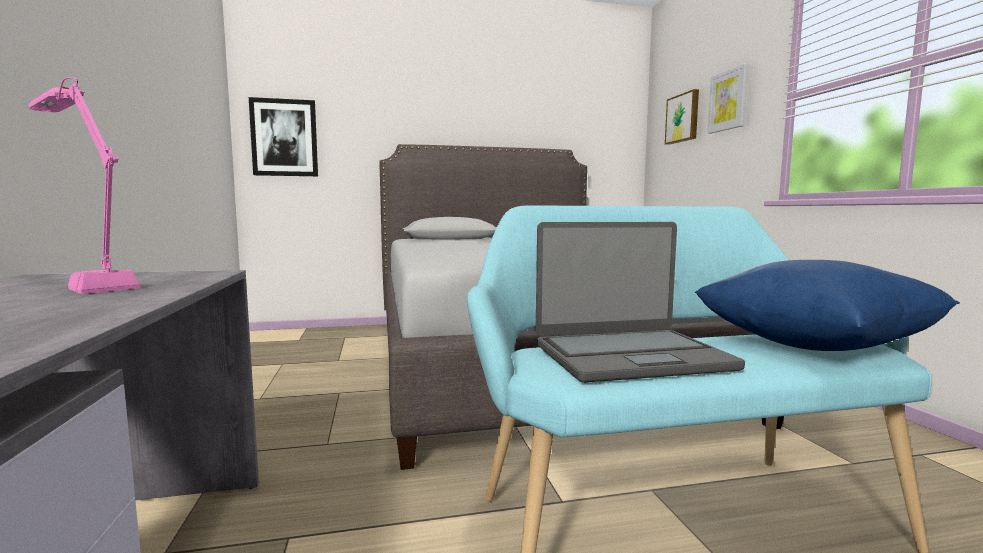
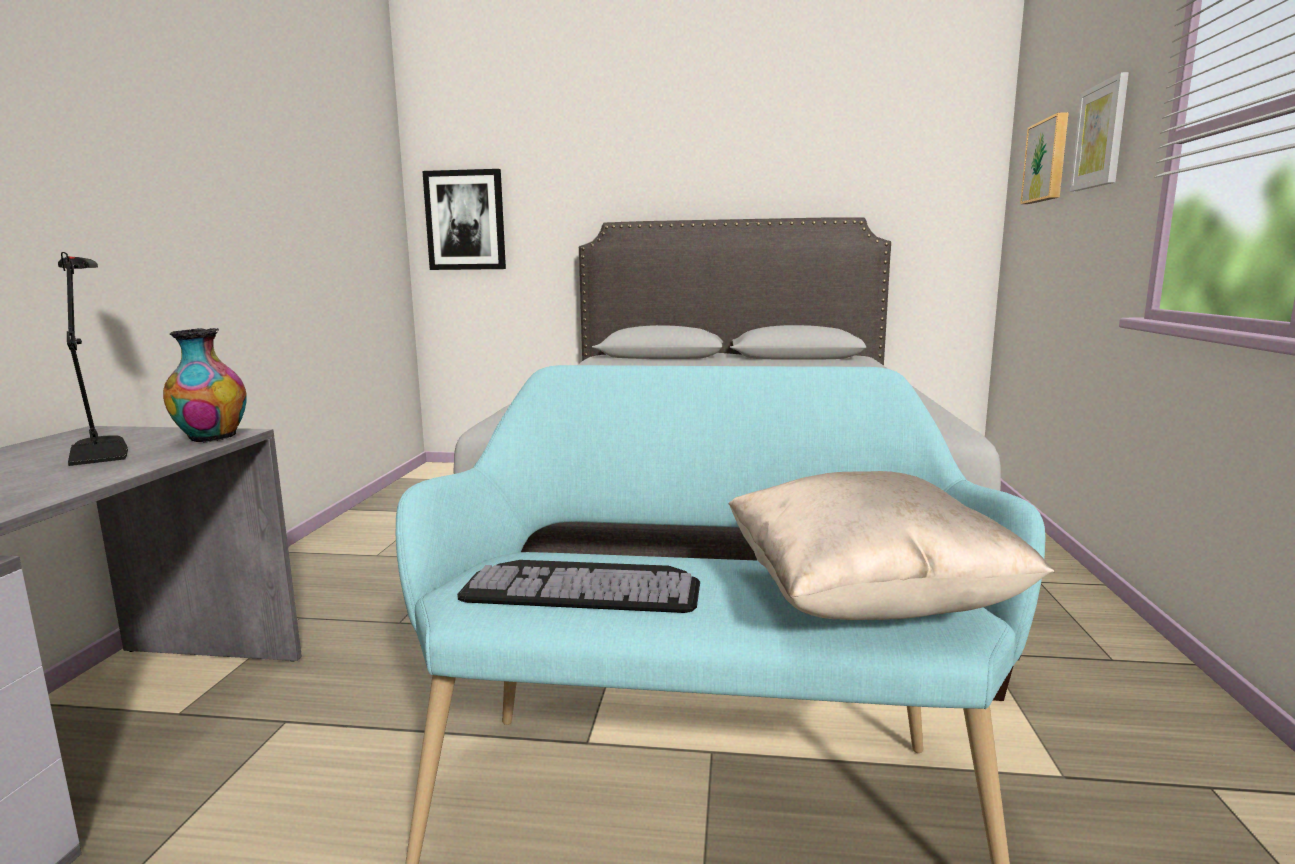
camera: 20 degrees right, 5 degrees up
(88, 283) = (104, 446): pink table lamp -> black table lamp
(199, 275) = (211, 438): none -> vase
(630, 356) = (586, 585): laptop -> keyboard
(813, 346) = (866, 601): blue pillow -> beige pillow

